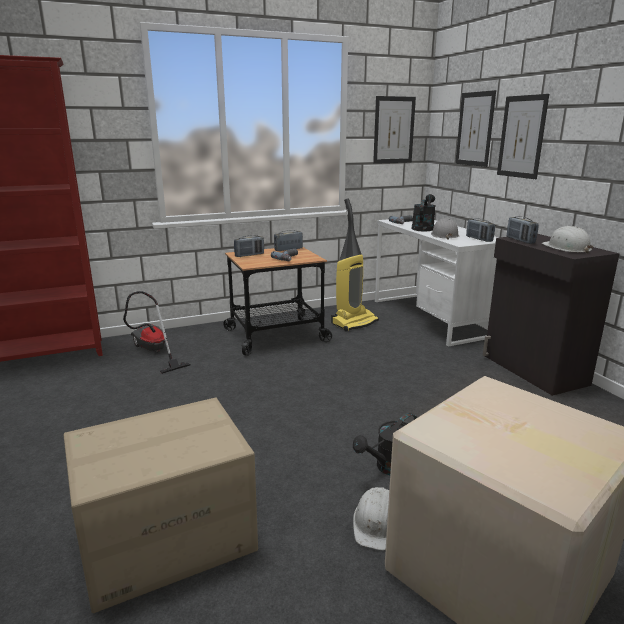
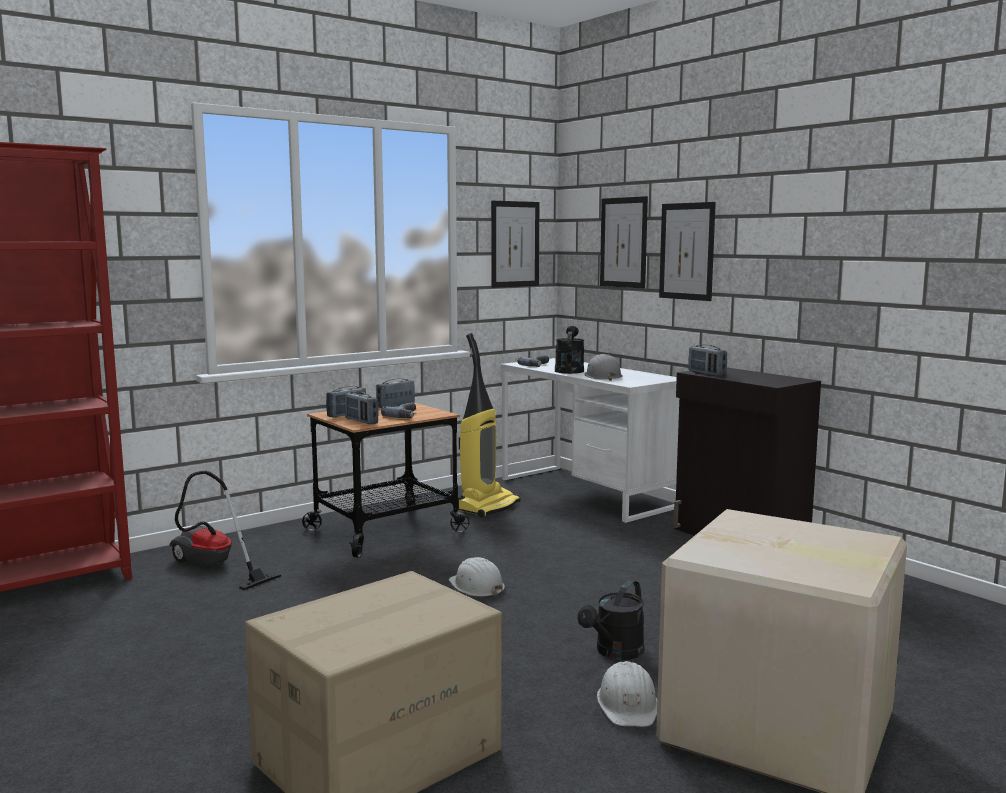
camera: 15 degrees left, 10 degrees down
(479, 239) = (648, 378): radio -> radio (361, 421)
(566, 248) = (762, 378): white hard hat -> white hard hat (476, 586)

